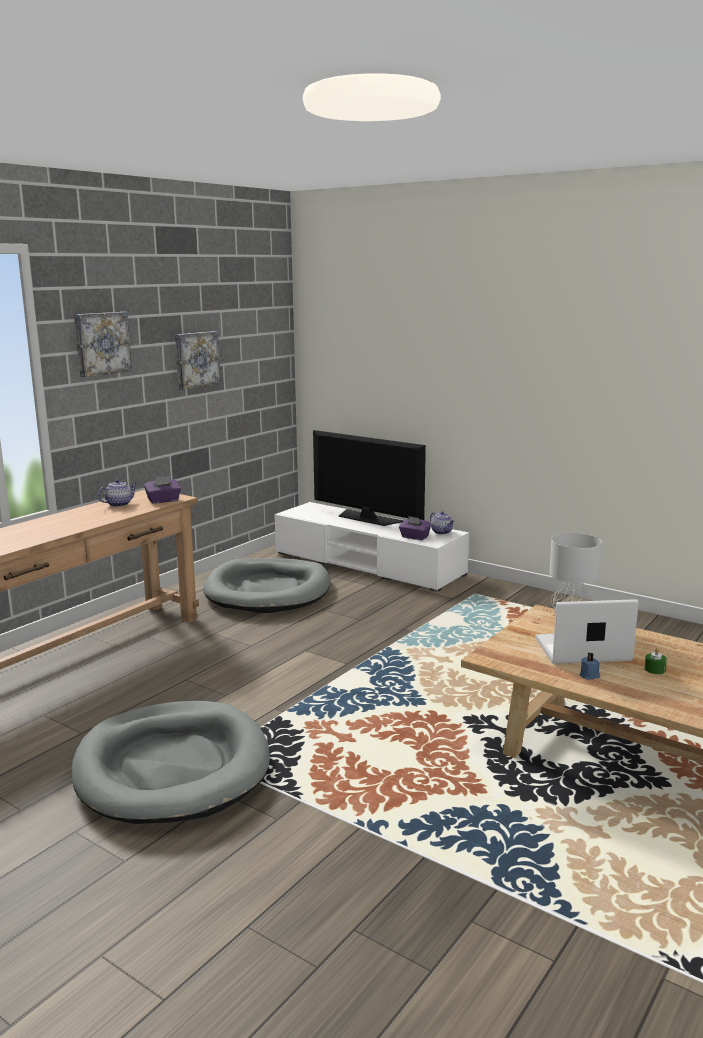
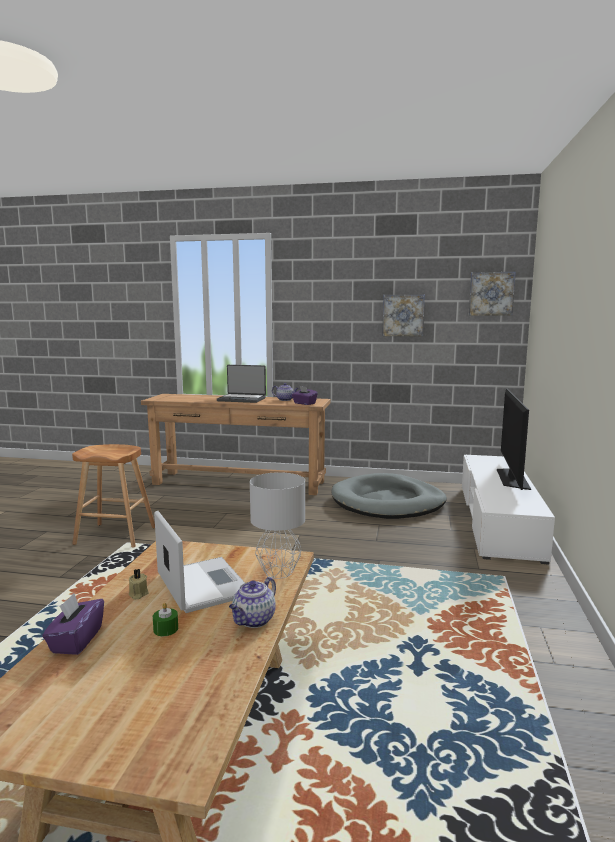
camera: 65 degrees right, 5 degrees down
(68, 521) = (242, 399): none -> laptop
(101, 343) = (318, 296): picture -> picture (491, 293)
(172, 768) = (115, 536): grey dog bed -> brown stool
(414, 537) = (494, 499): purple tissue box -> purple tissue box (76, 640)
(442, 532) = (530, 507): teapot -> teapot (253, 620)
(590, 676) = (137, 594): blue candle -> beige candle

